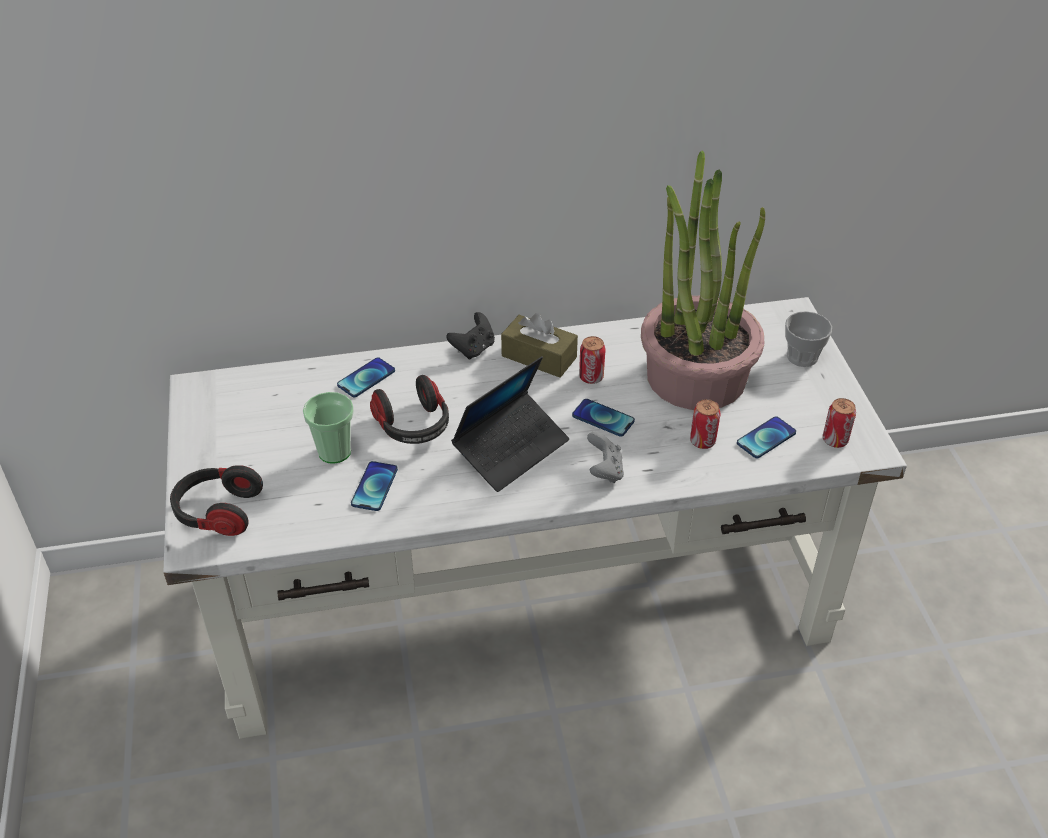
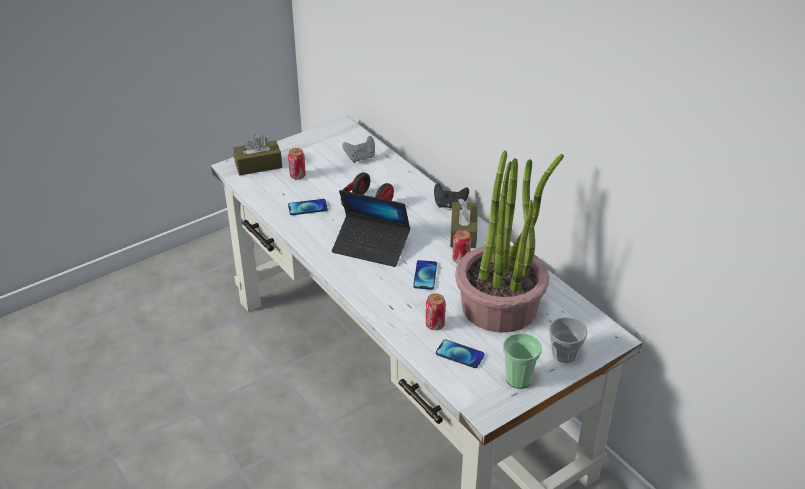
camera: 65 degrees right, 5 degrees down
(217, 512) = (258, 165): headphones -> brown tissue box
(334, 452) = (325, 185): cup -> cup (518, 379)
(366, 378) = (392, 176): phone -> none
(604, 471) = (377, 289): grey game controller -> grey game controller (360, 158)
(835, 440) = (483, 390): can -> can (297, 176)

